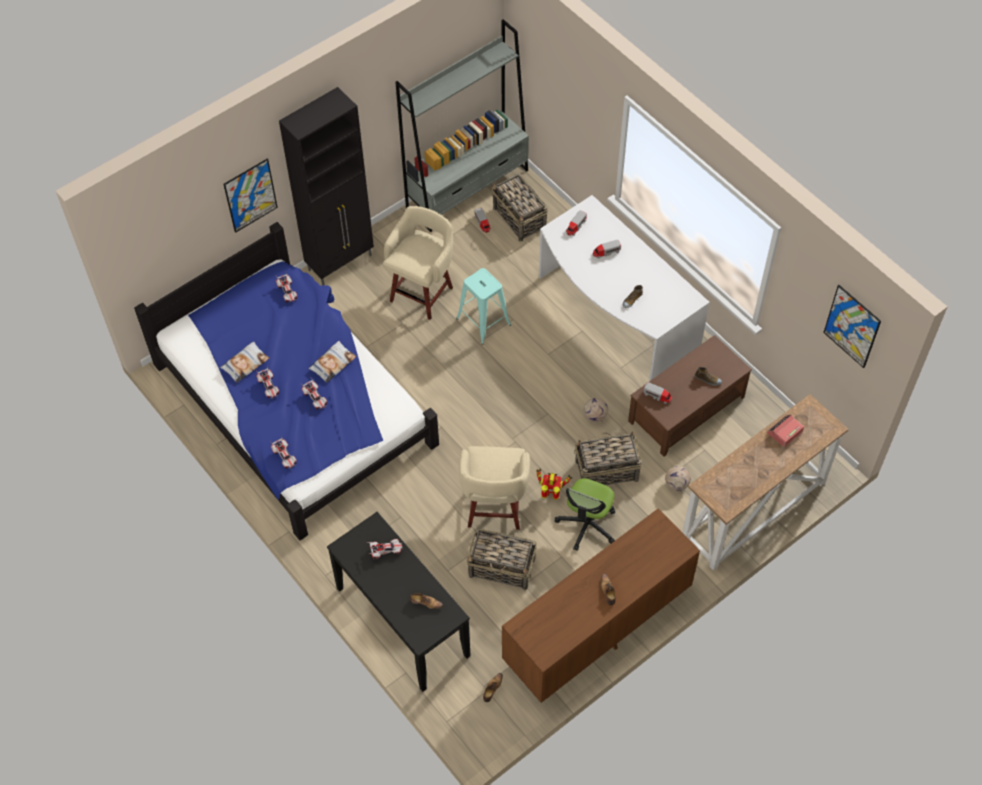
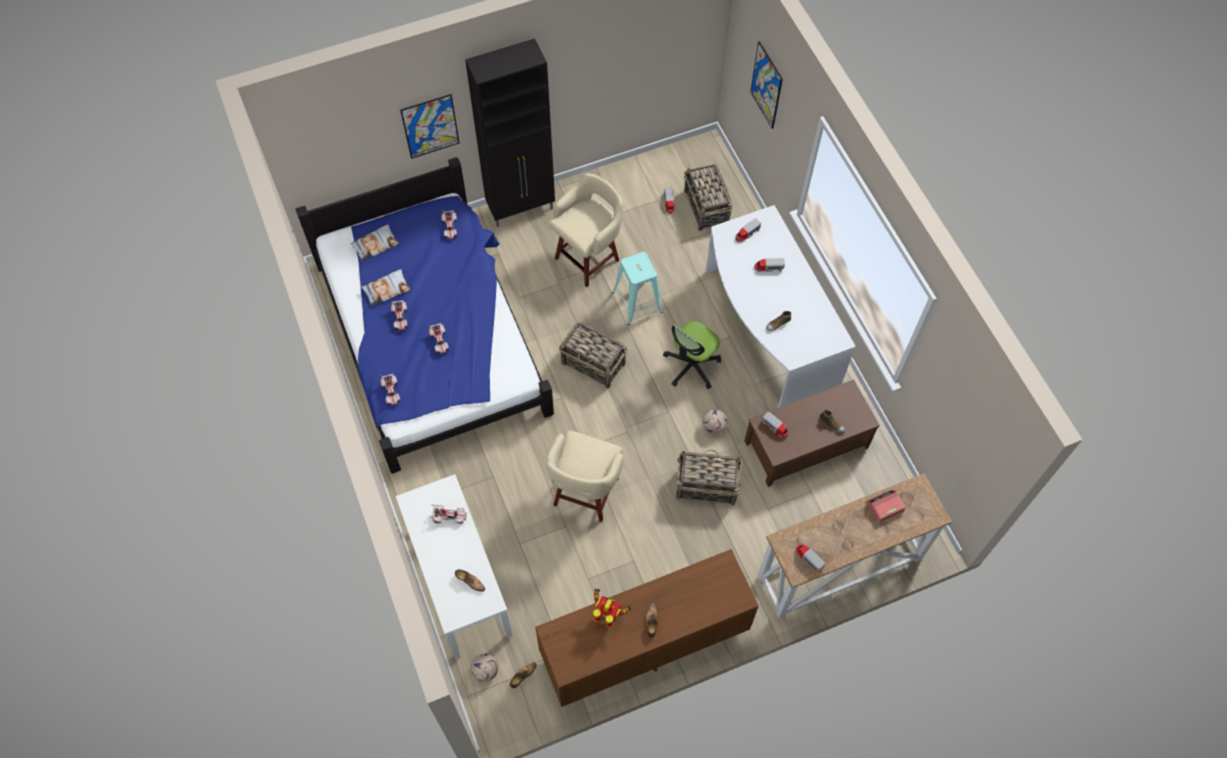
camera: 15 degrees right, 5 degrees up
(332, 363) = (468, 311): pillow -> pillow (375, 245)
(402, 622) = (459, 583): black console table -> white console table
(468, 189) = (666, 165): grey bookcase -> none
(502, 568) = (572, 556): basket -> basket (593, 364)
(551, 495) = (644, 495): toy robot -> toy robot (608, 616)
(587, 525) = (669, 535): office chair -> office chair (691, 366)
(676, 484) = (771, 518): football -> football (485, 670)
(732, 495) = (808, 559): none -> toy truck
(852, 326) = (982, 422): picture -> picture (766, 85)

